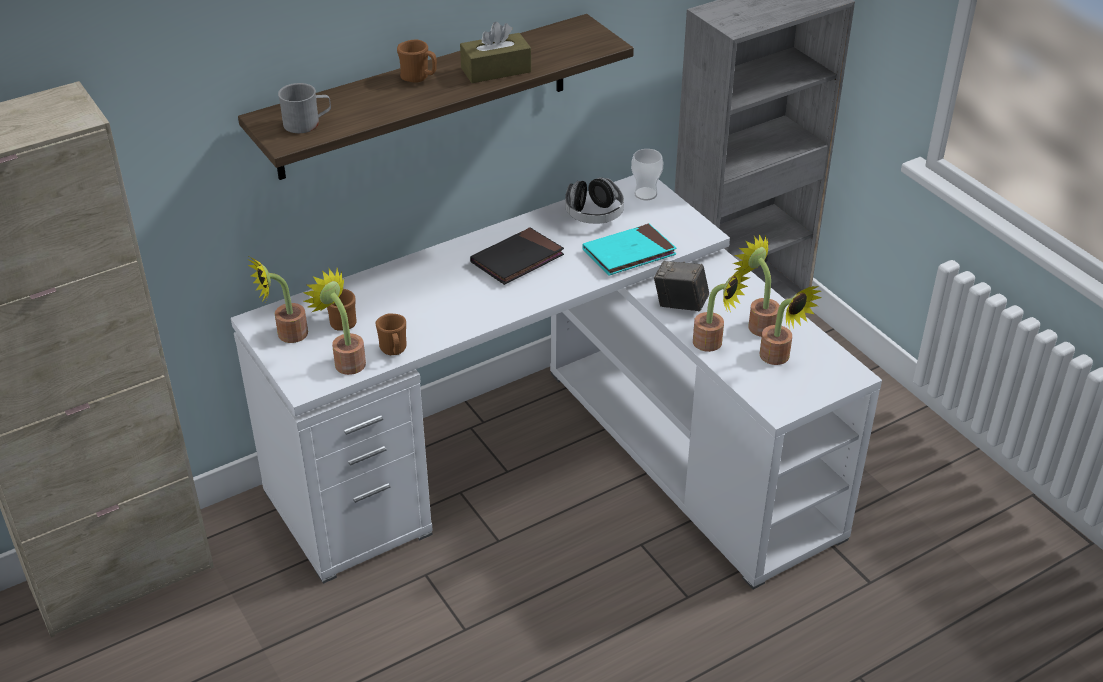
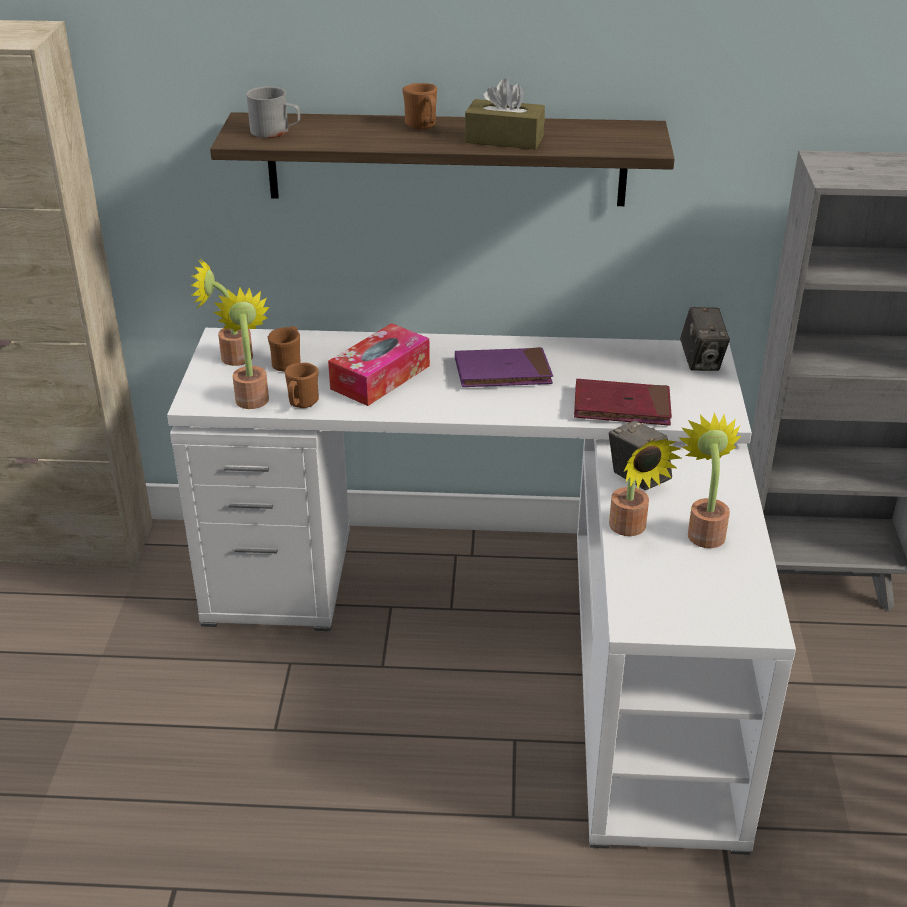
camera: 35 degrees right, 5 degrees down
(430, 302) = (380, 377): none -> tissue box
(517, 260) = (503, 372): black book -> purple book
(594, 215) = (624, 361): headphones -> none
(629, 253) = (621, 407): turquoise book -> red book
(645, 194) = (701, 361): cup -> camera
(779, 358) = (691, 574): potted plant -> none

